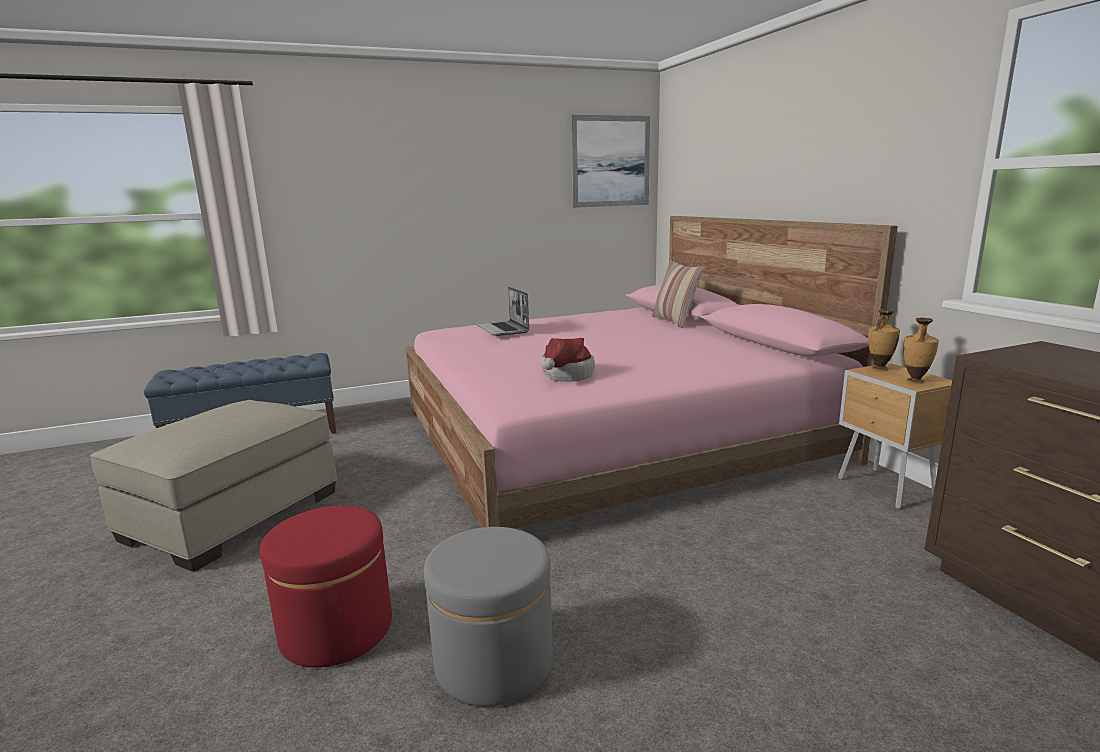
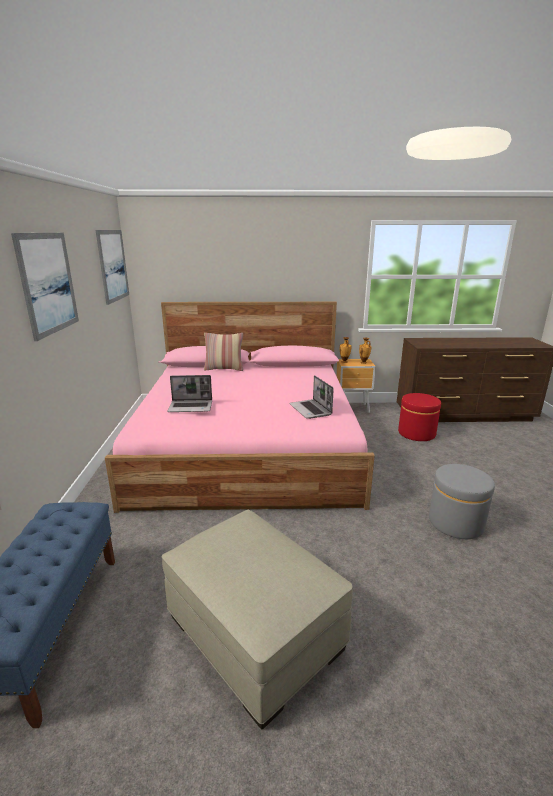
camera: 70 degrees left, 5 degrees up
(336, 630) = (427, 571): red ottoman -> red ottoman (416, 433)
(438, 166) = (48, 283): none -> picture
(565, 375) = (311, 410): hat -> laptop

